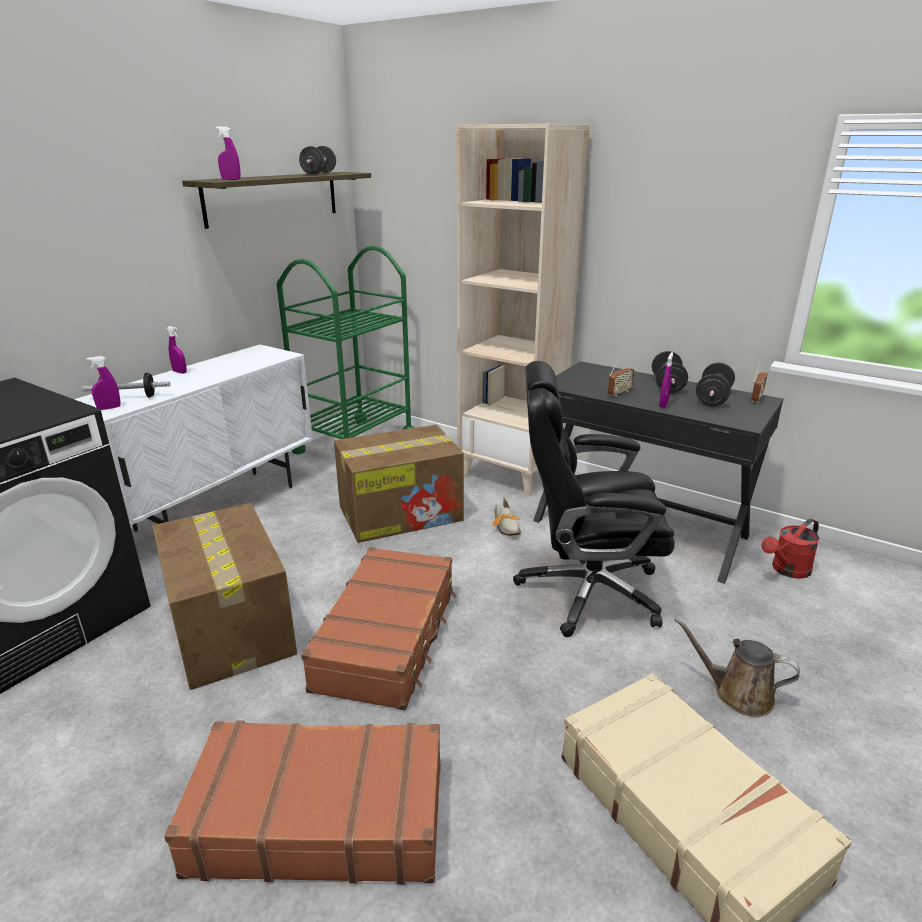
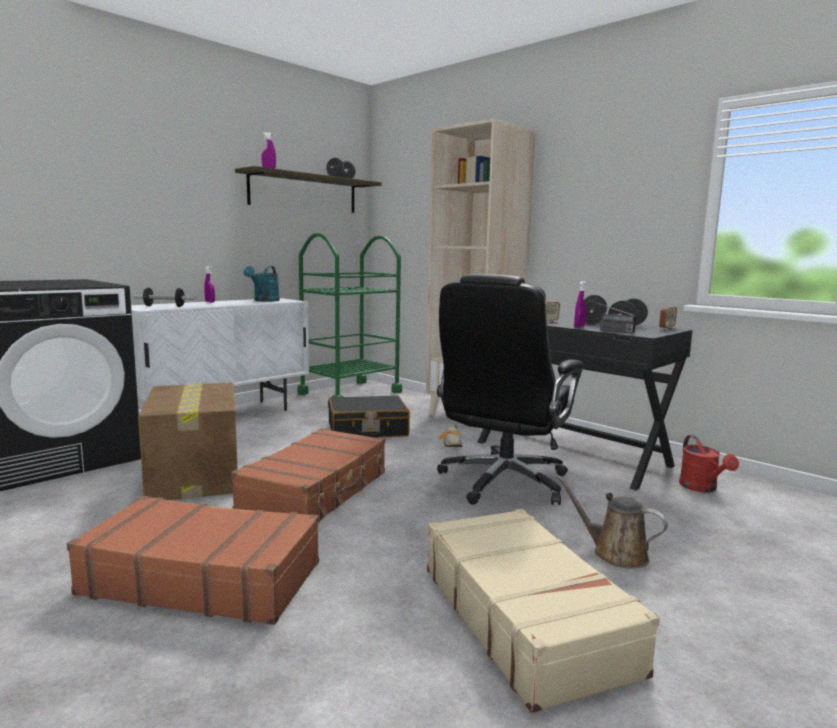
camera: 10 degrees right, 15 degrees down
(109, 408) = (146, 308): purple spray bottle -> none
(248, 359) = (264, 301): none -> turquoise watering can
(402, 513) = (367, 429): cardboard box -> black suitcase
(586, 591) = (503, 483): black office chair -> black office chair turned 75 degrees counterclockwise
(700, 413) = (608, 330): none -> radio
(787, 570) = (702, 488): red watering can -> red watering can turned 75 degrees counterclockwise

